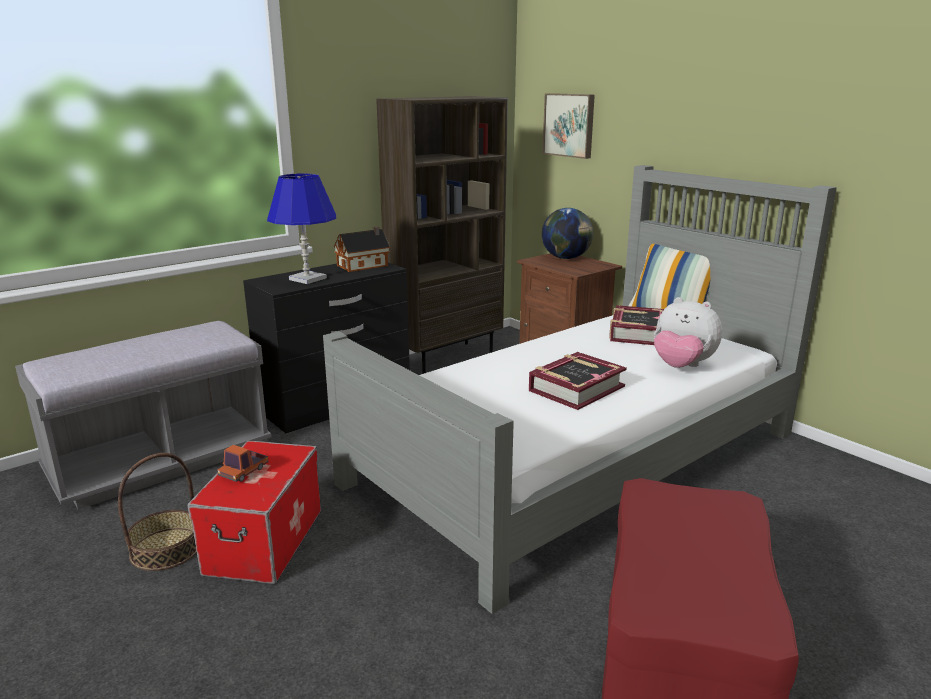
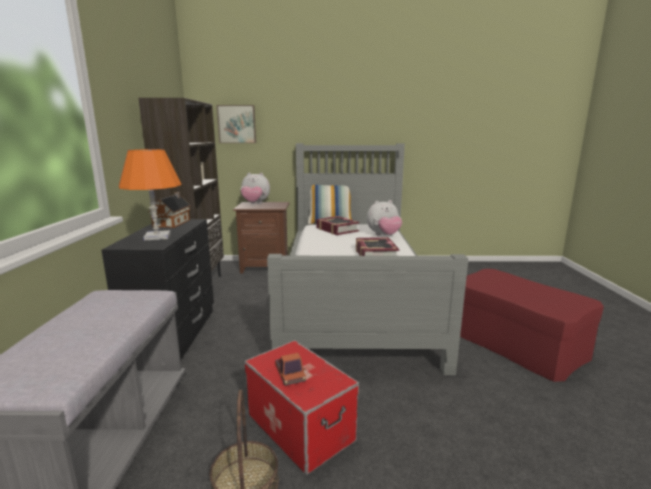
camera: 50 degrees left, 5 degrees down
(307, 279) = (157, 236): blue table lamp -> orange table lamp
(566, 258) = (255, 204): globe -> plush toy

